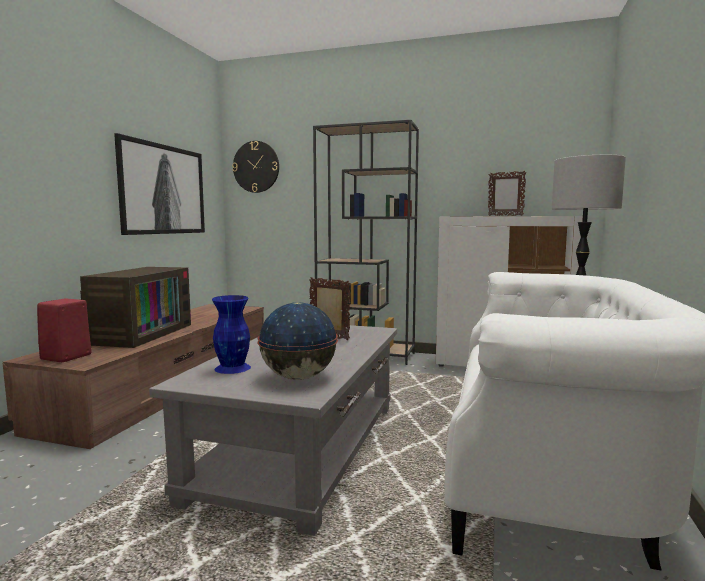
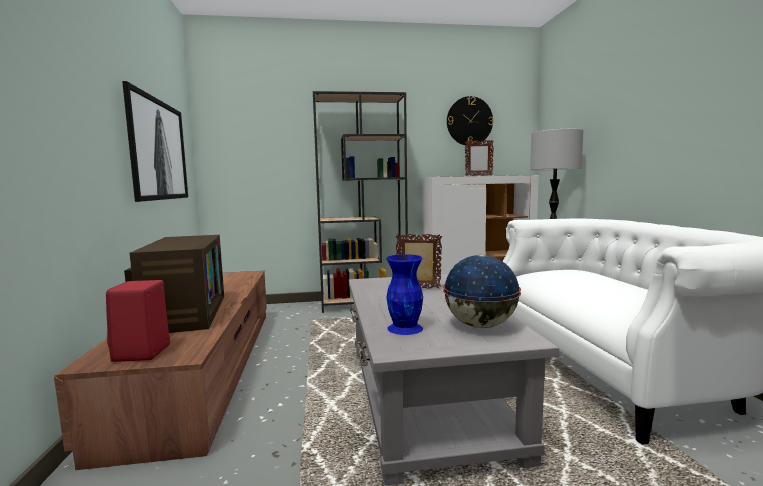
camera: 25 degrees left, 0 degrees up
(256, 167) = (234, 129): wall clock -> wall clock (469, 121)

